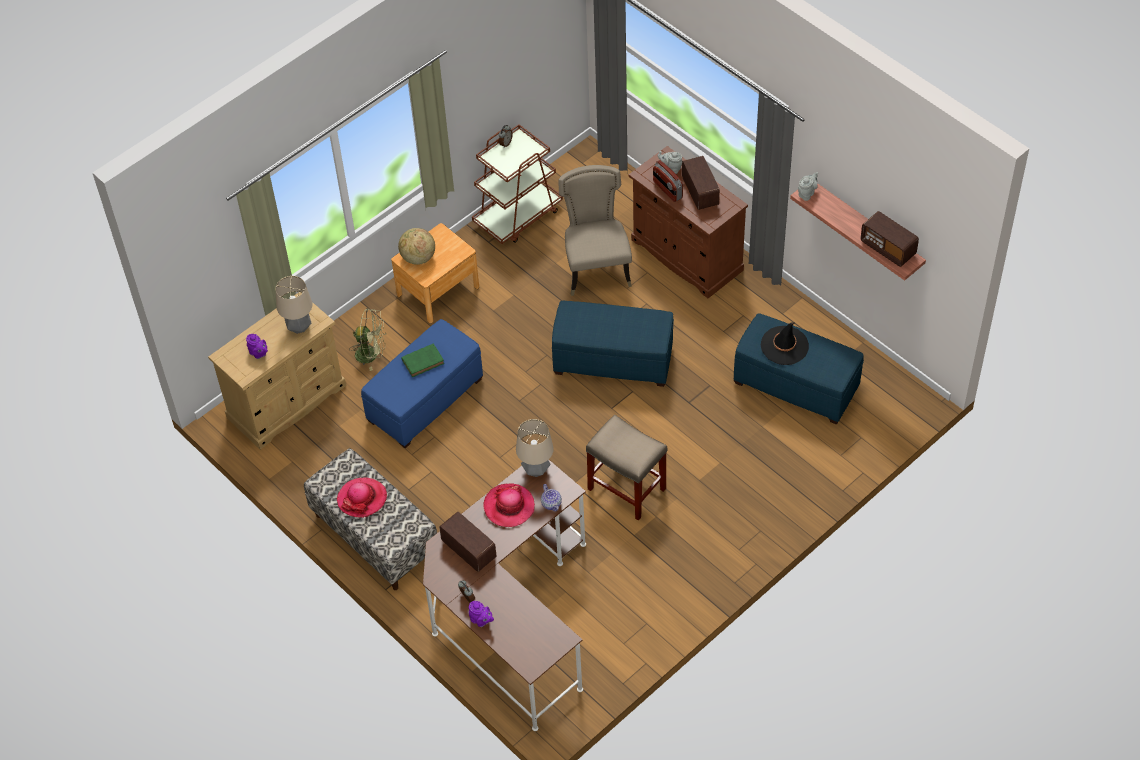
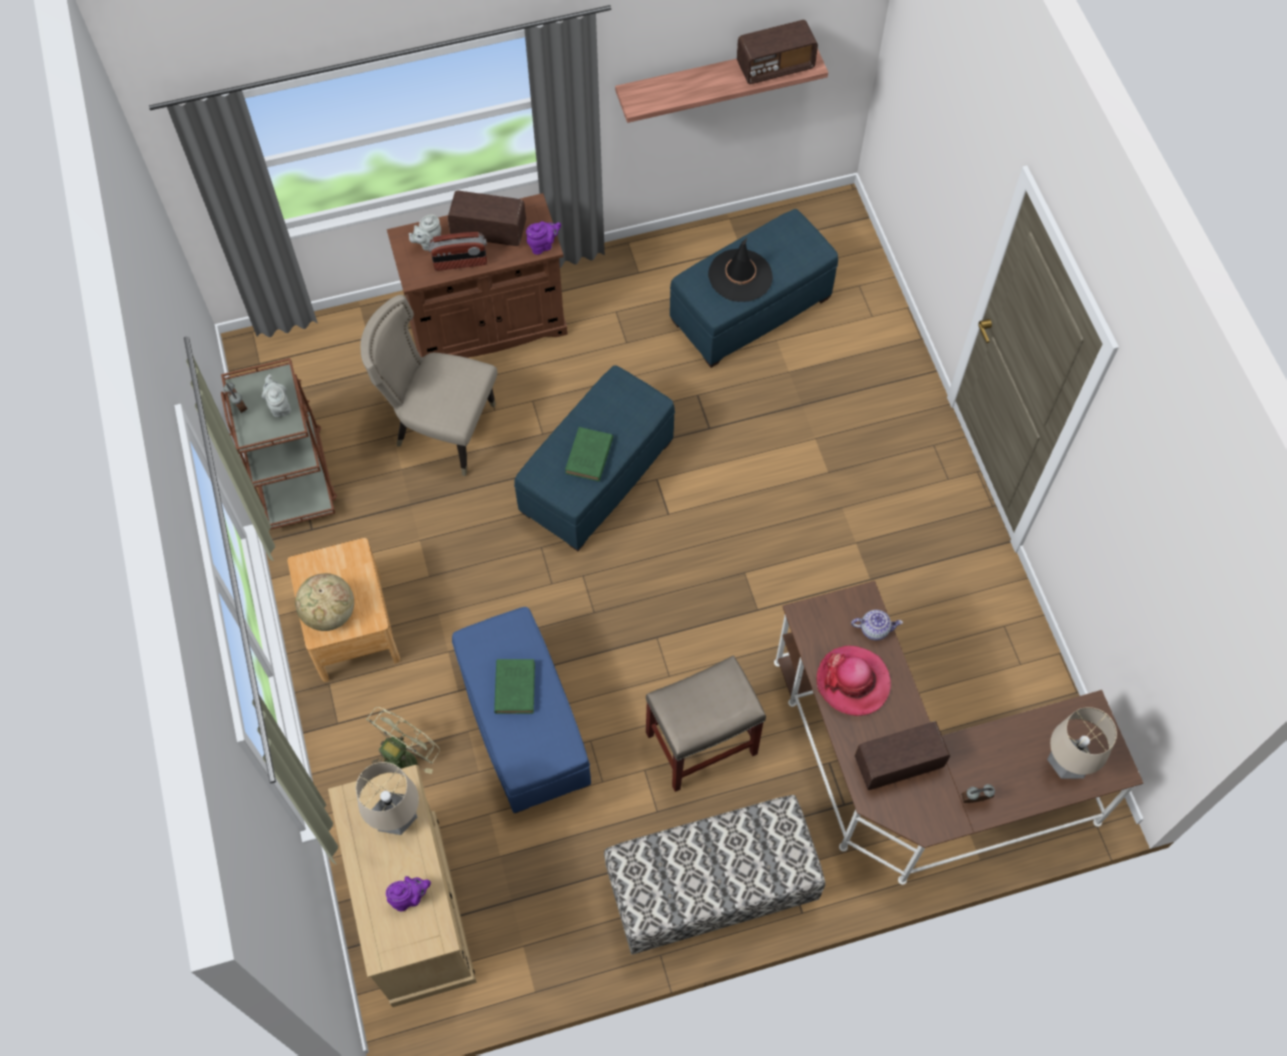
camera: 65 degrees left, 10 degrees up
(362, 499) = (703, 870): hat -> none
(481, 621) = (1019, 799): purple teapot -> purple teapot (543, 245)
(536, 470) = (811, 623): table lamp -> table lamp (1065, 765)
(596, 328) = (588, 457): none -> green book
(628, 489) = (800, 554): beige stool -> beige stool (702, 742)
(807, 193) = (636, 100): grey teapot -> grey teapot (279, 406)

